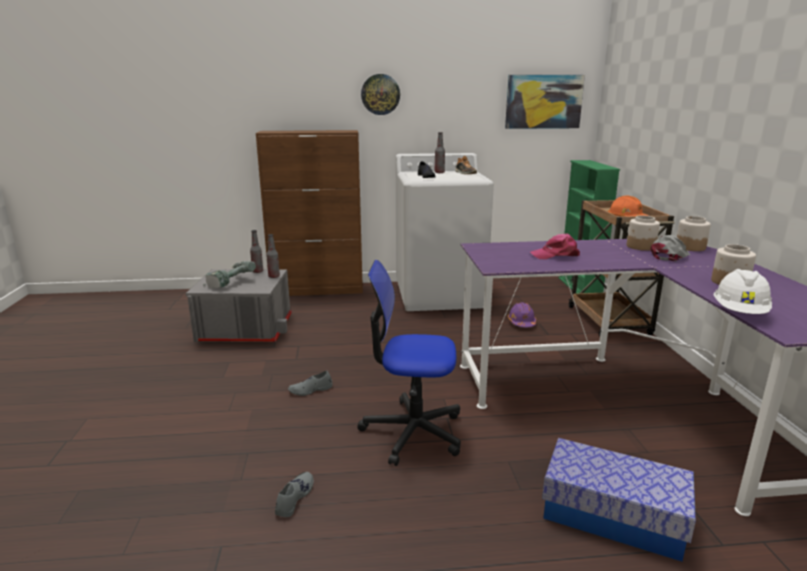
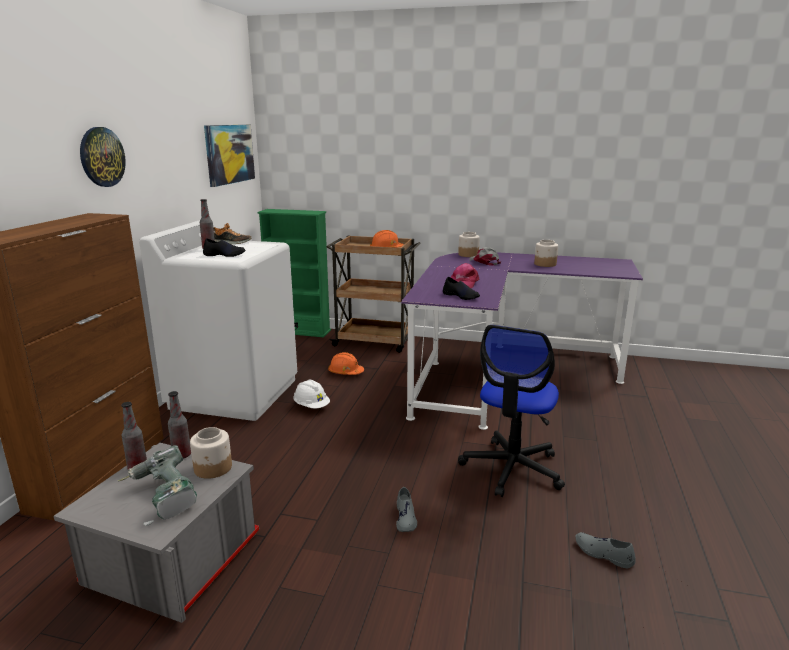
camera: 70 degrees left, 0 degrees up
(505, 258) = (461, 296): none -> black shoe
(521, 323) = (345, 372): purple hard hat -> orange hard hat
(613, 515) = (624, 417): storage box -> none
(641, 247) = (458, 262): jar -> jar (213, 468)
(739, 313) = (598, 274): white hard hat -> white hard hat (311, 406)

